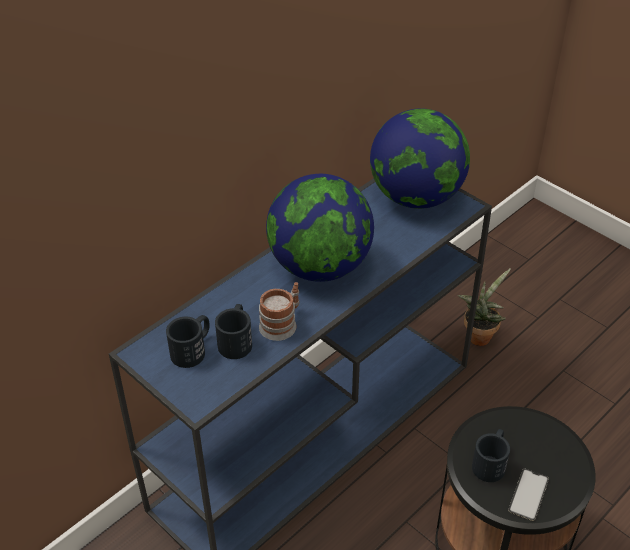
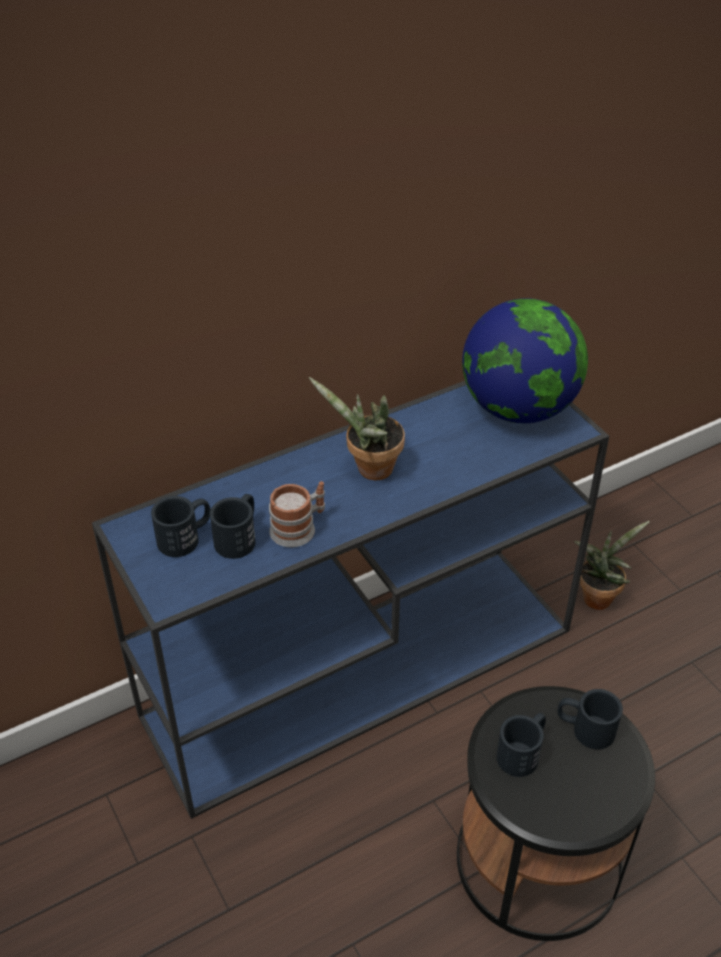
camera: 15 degrees right, 0 degrees up
(319, 266) = (369, 469): globe -> potted plant
(528, 494) = (556, 803): phone -> none
(530, 434) = (585, 728): none -> black mug

